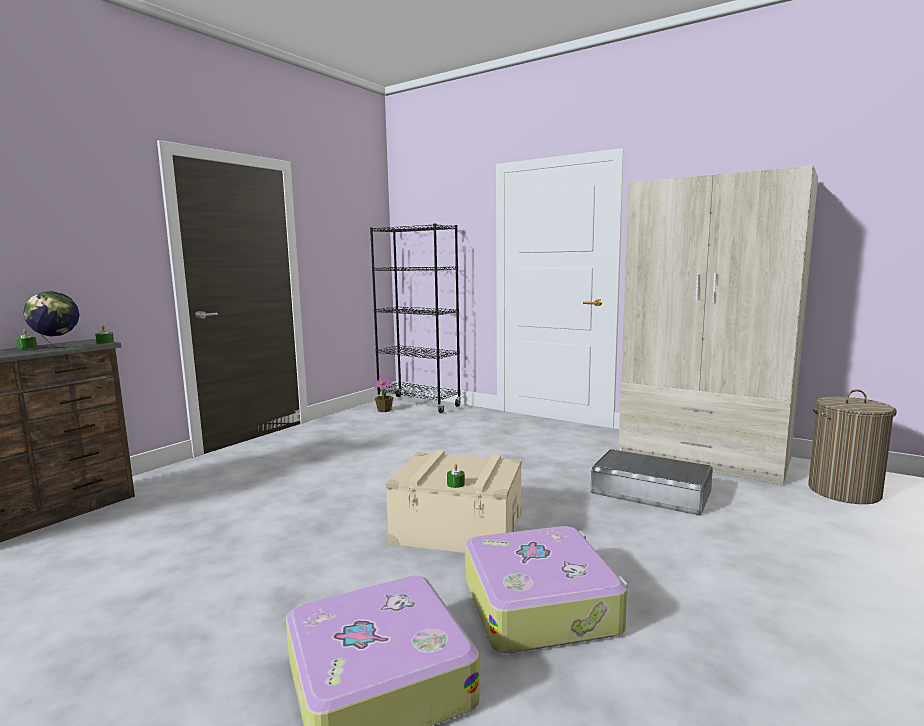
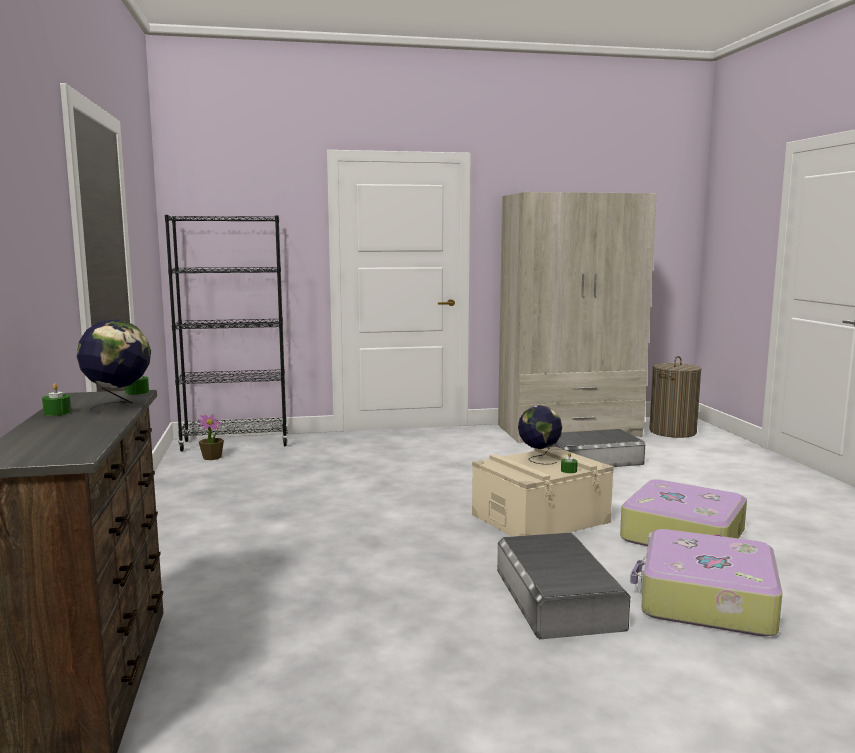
camera: 45 degrees left, 0 degrees up
(289, 600) = (557, 598): none -> grey storage box
(467, 466) = (539, 459): none -> globe

